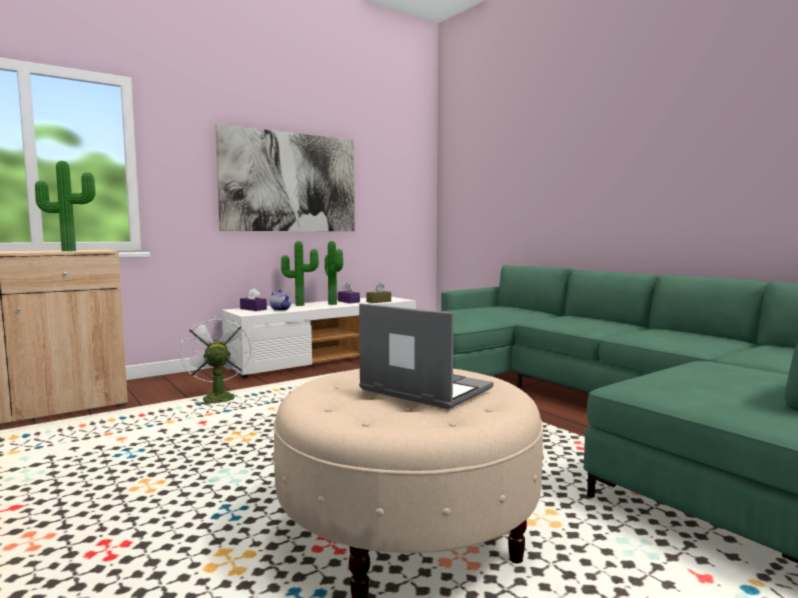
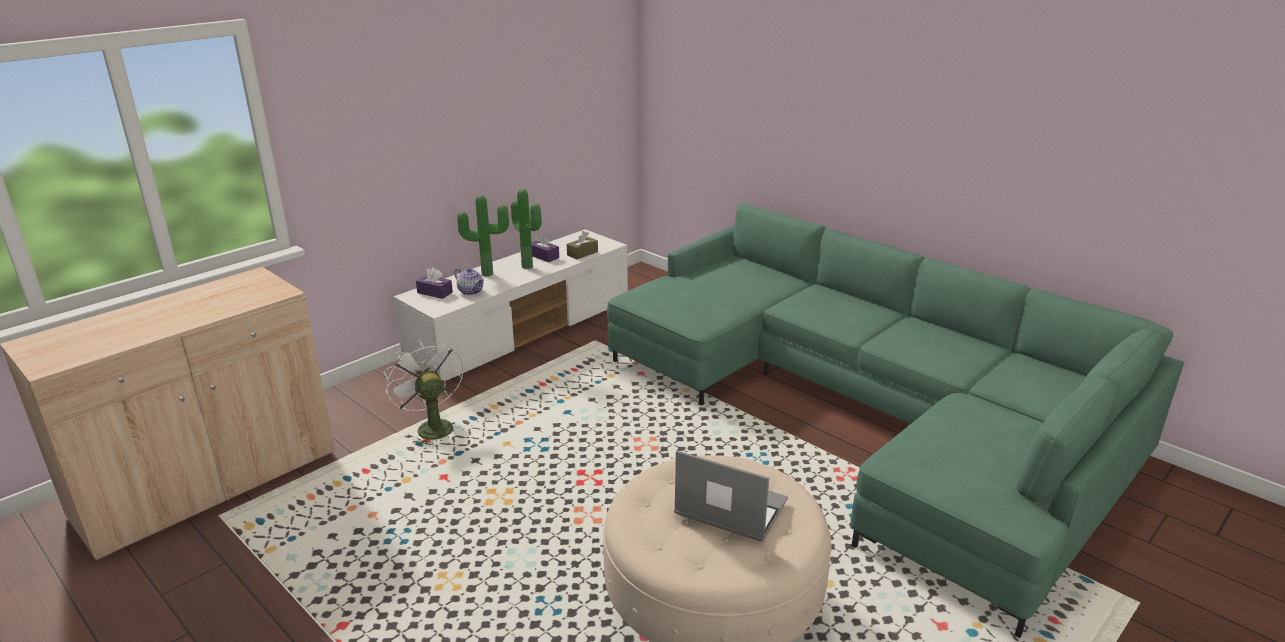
camera: 10 degrees left, 20 degrees up
(69, 250) = (238, 294): potted plant -> none
(290, 182) = (457, 111): picture -> none

